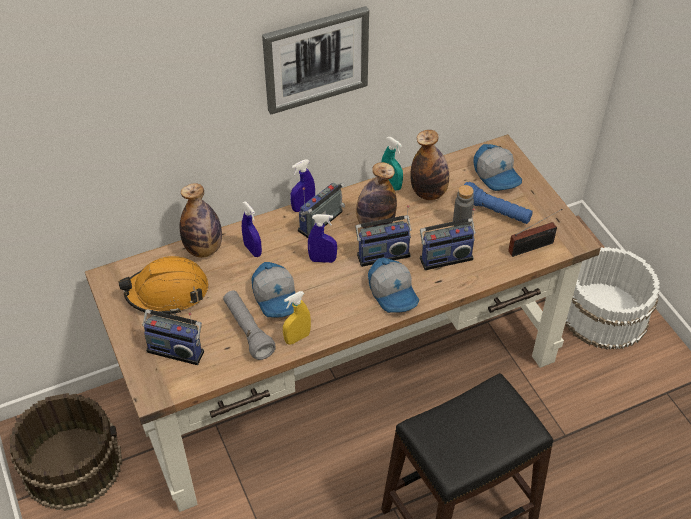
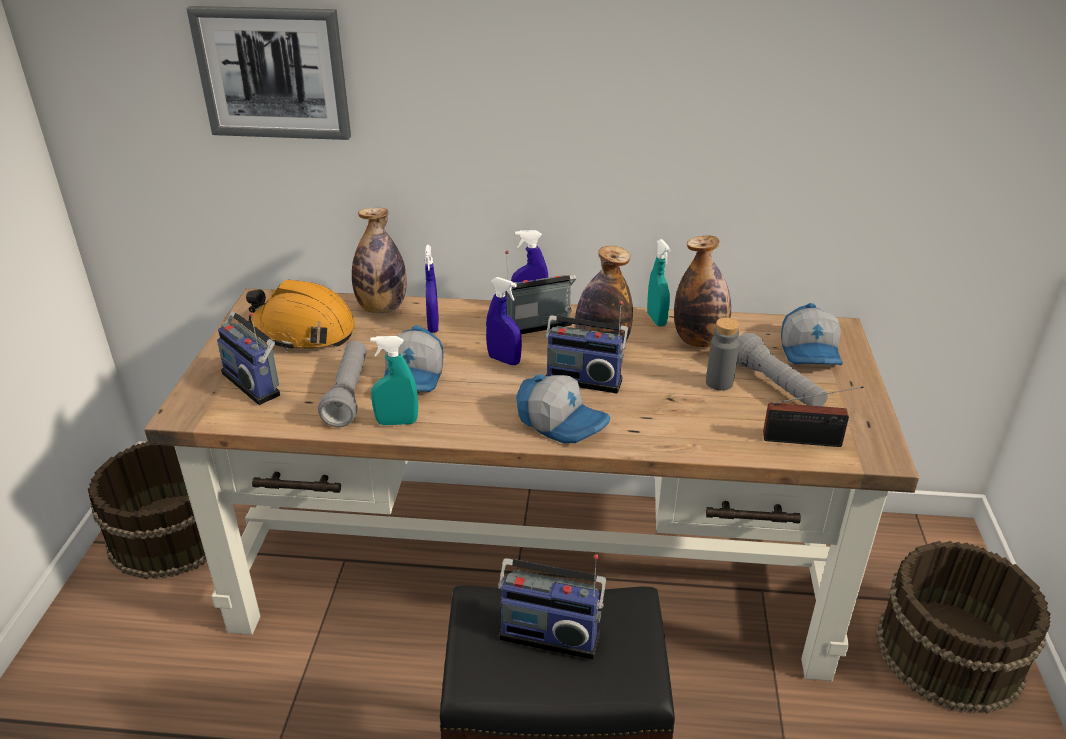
camera: 30 degrees right, 15 degrees down
(297, 338) = (397, 422): yellow spray bottle -> turquoise spray bottle
(315, 59) = (569, 80): picture -> picture (273, 73)
(394, 292) = (562, 421): cap -> cap turned 60 degrees counterclockwise
(445, 257) = (665, 409): radio -> radio (550, 633)
(494, 212) = (776, 386): blue flashlight -> grey flashlight
(603, 315) = (947, 652): white bucket -> brown bucket

